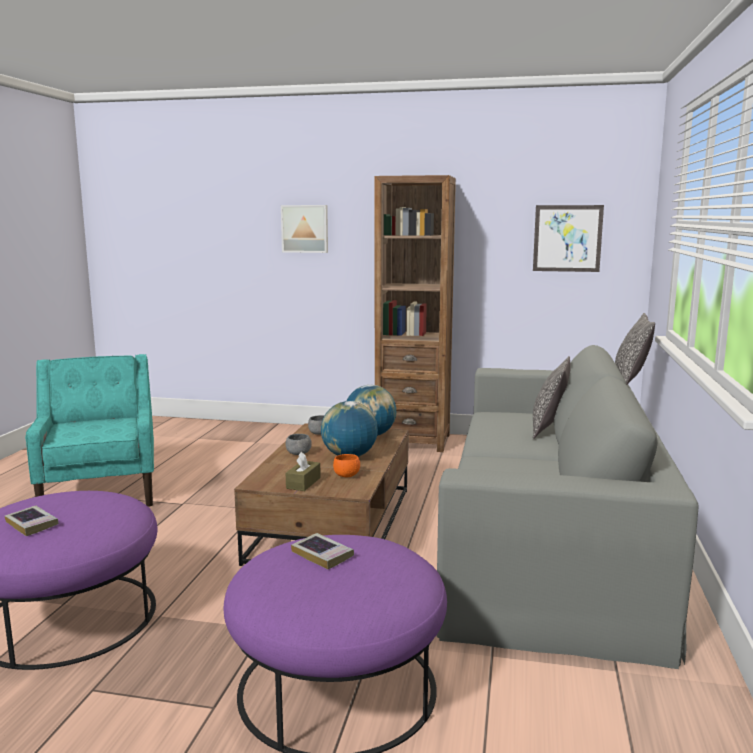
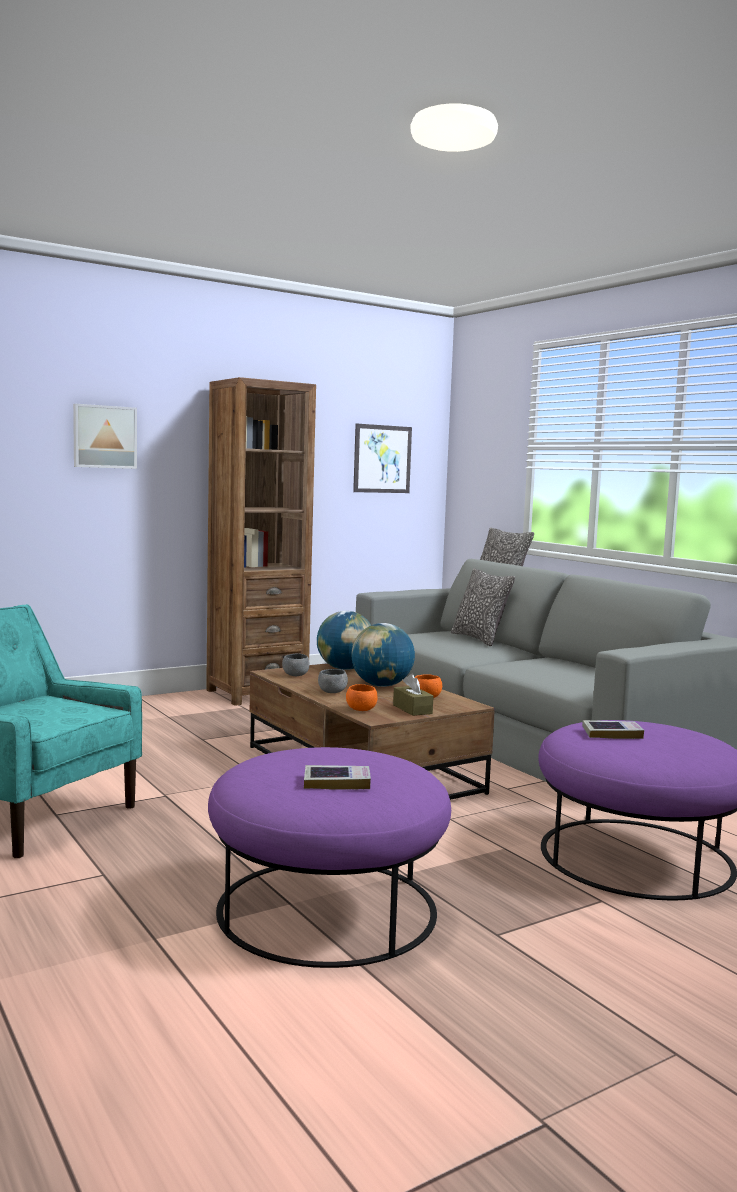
camera: 45 degrees left, 5 degrees down
(269, 473) = (361, 710): none -> orange bowl

